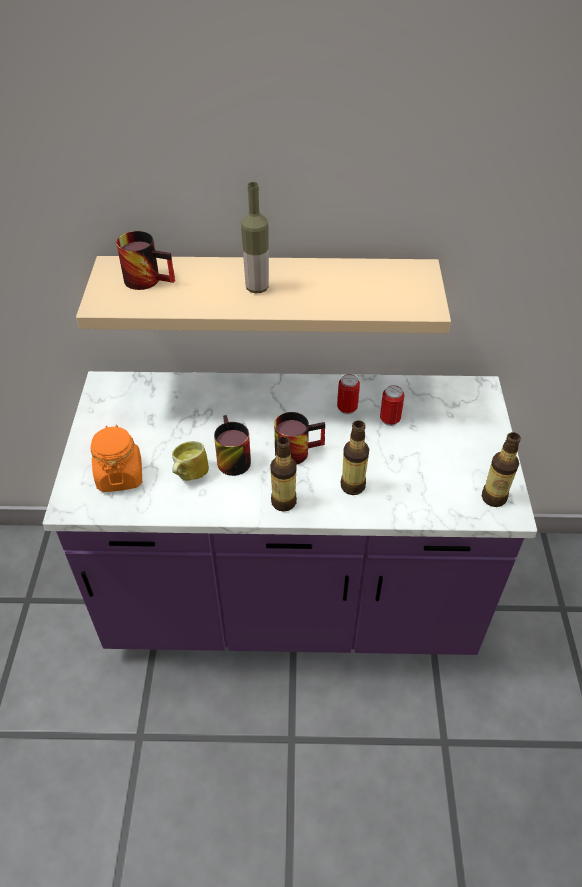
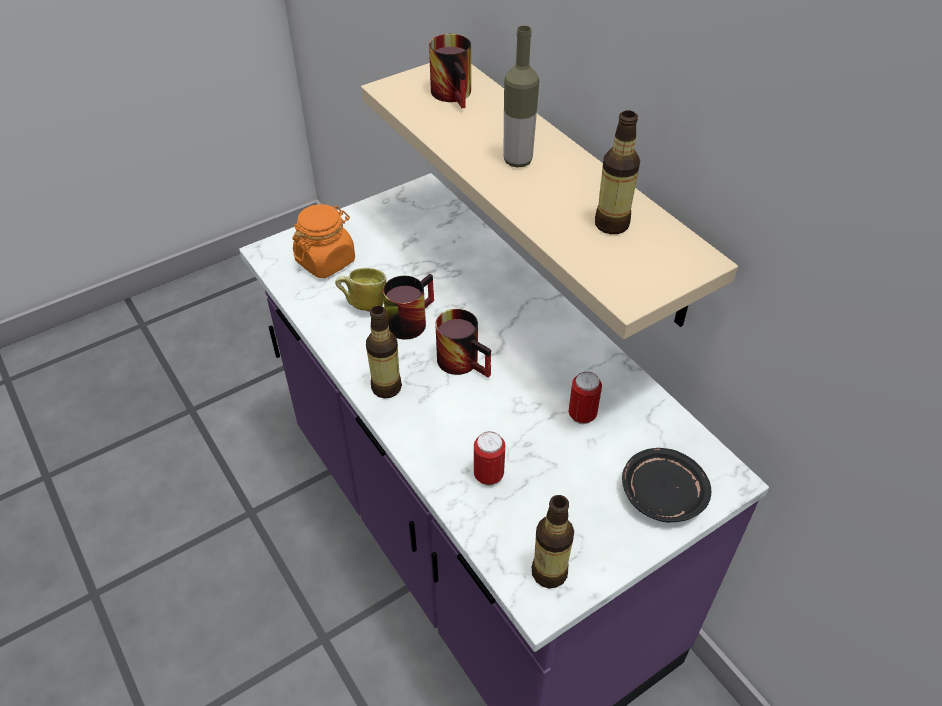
camera: 55 degrees right, 0 degrees up
(347, 408) = (562, 371): can -> can (488, 475)
(352, 486) = (454, 431): bottle -> bottle (611, 224)
(472, 419) = (661, 493): none -> black plate

